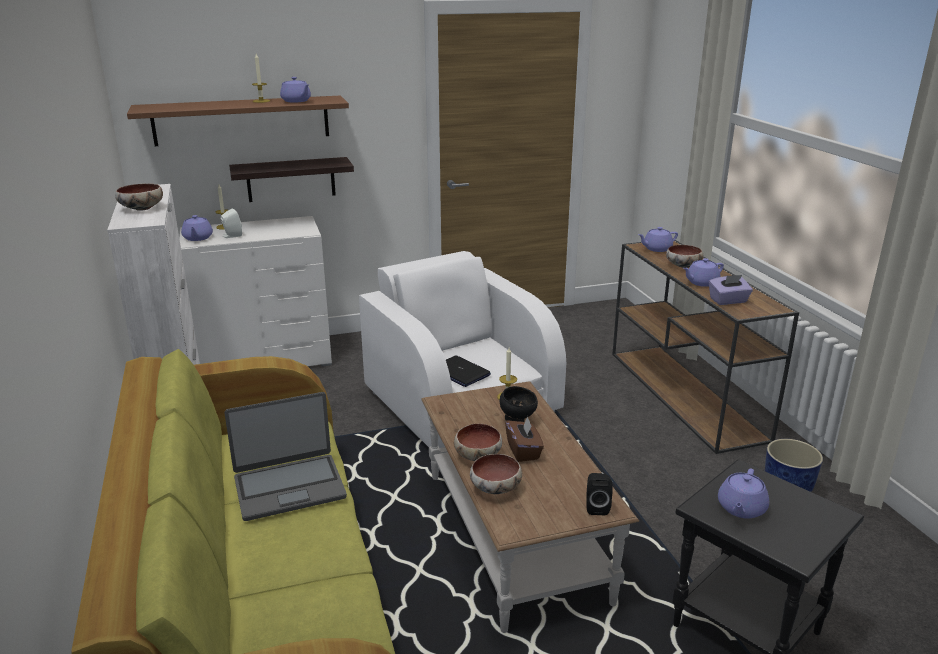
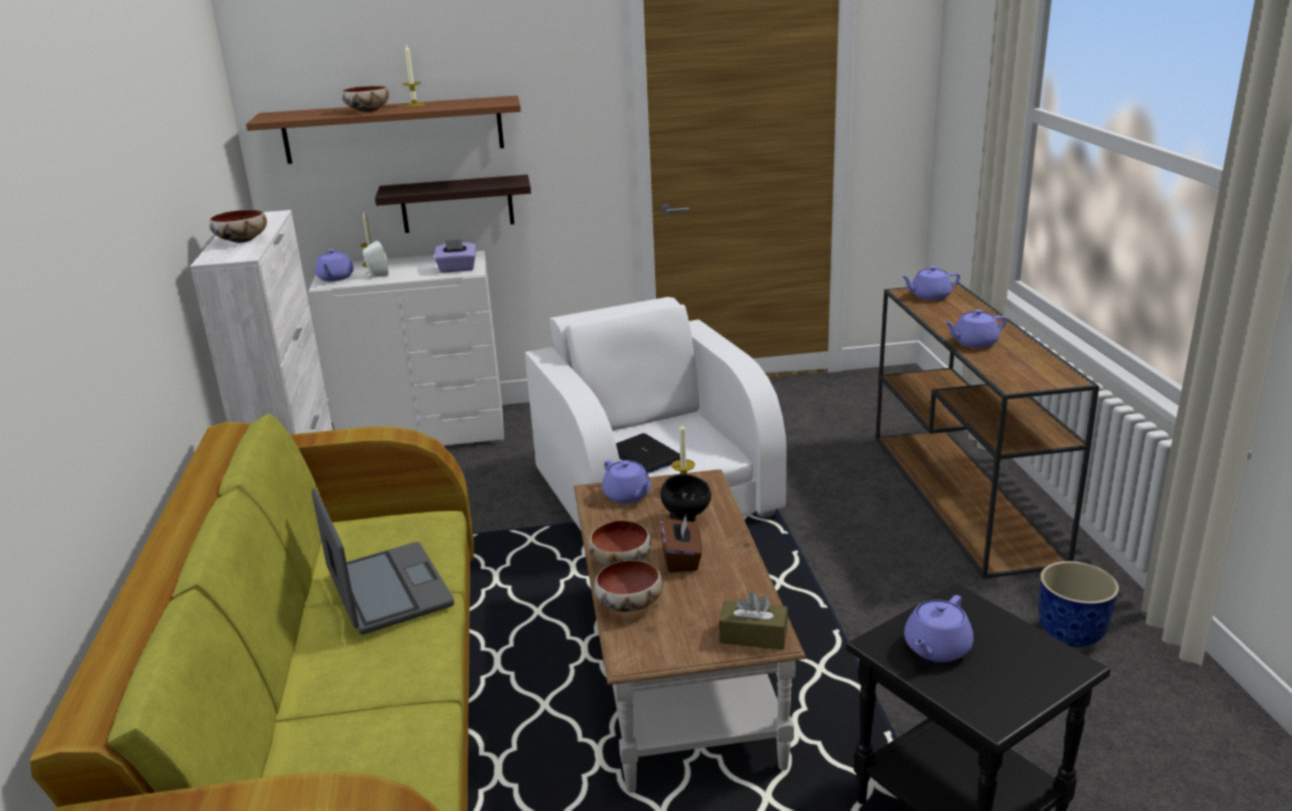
camera: 10 degrees right, 0 degrees up
(289, 487) = (388, 590): laptop -> laptop turned 105 degrees counterclockwise
(296, 101) = (457, 104): purple teapot -> purple teapot (627, 496)
(596, 507) = (753, 636): black speaker -> brown tissue box
(683, 266) = (957, 320): bowl -> bowl (367, 111)
(728, 301) = (1002, 368): purple tissue box -> purple tissue box (457, 269)

